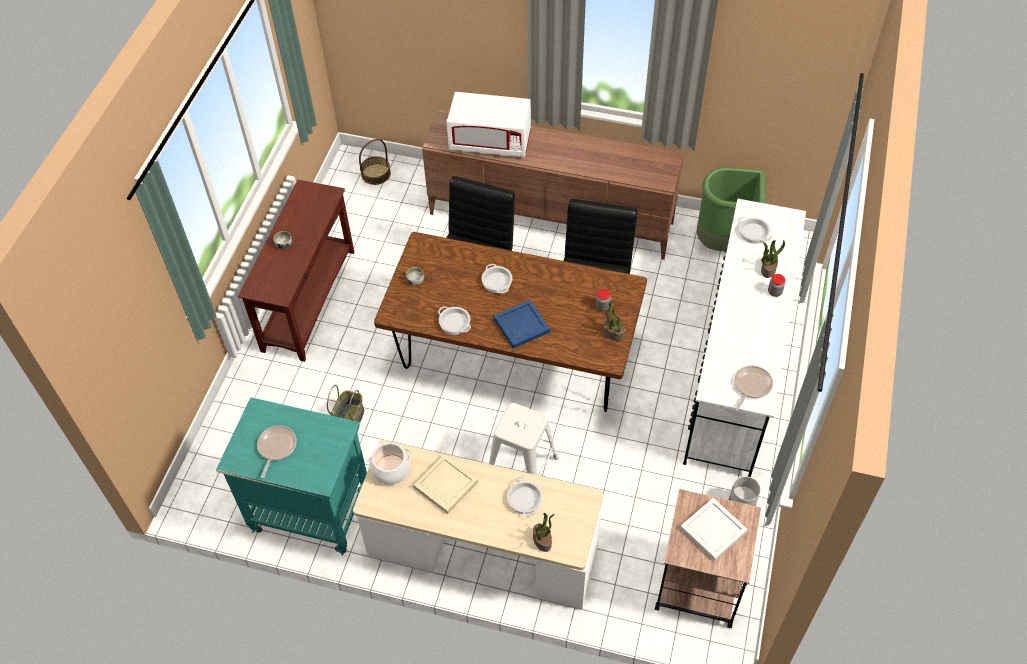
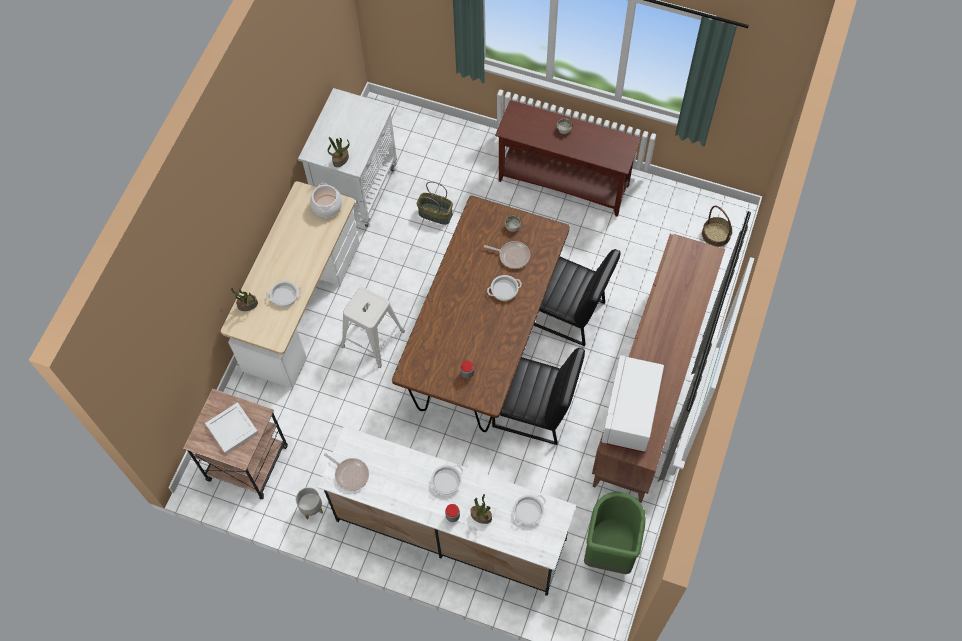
camera: 95 degrees right, 10 degrees up
(276, 447) = (345, 123): frying pan -> frying pan (512, 256)
(310, 511) = (357, 188): turquoise cart -> white cart
(445, 484) = (308, 242): beige tray -> none
(455, 323) = (462, 255): cooking pot -> cooking pot (446, 481)
(490, 142) = (676, 292): white microwave -> white microwave (630, 413)
(520, 325) = (454, 305): blue tray -> none
(612, 334) = (436, 378): potted plant -> potted plant (340, 159)

